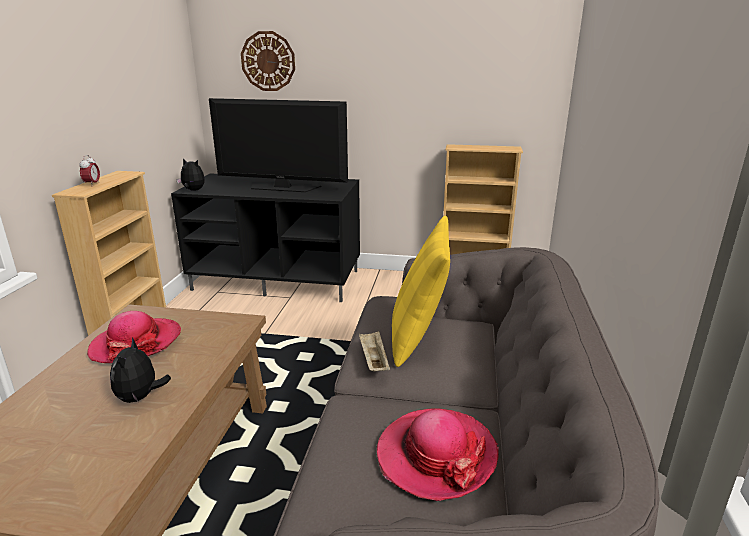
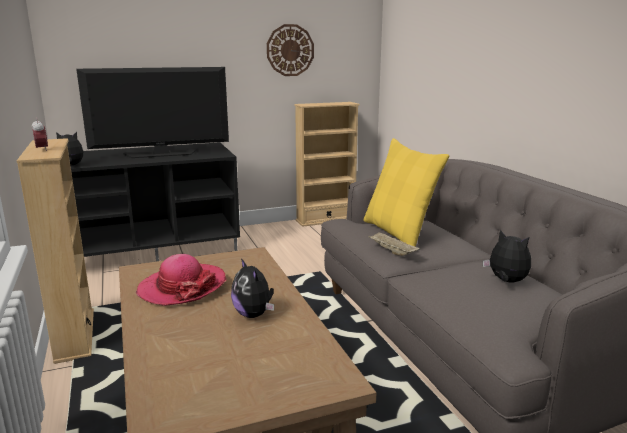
camera: 30 degrees left, 5 degrees down
(268, 61) = (121, 33): wall clock -> wall clock (290, 50)
(435, 455) = (506, 281): hat -> plush toy

